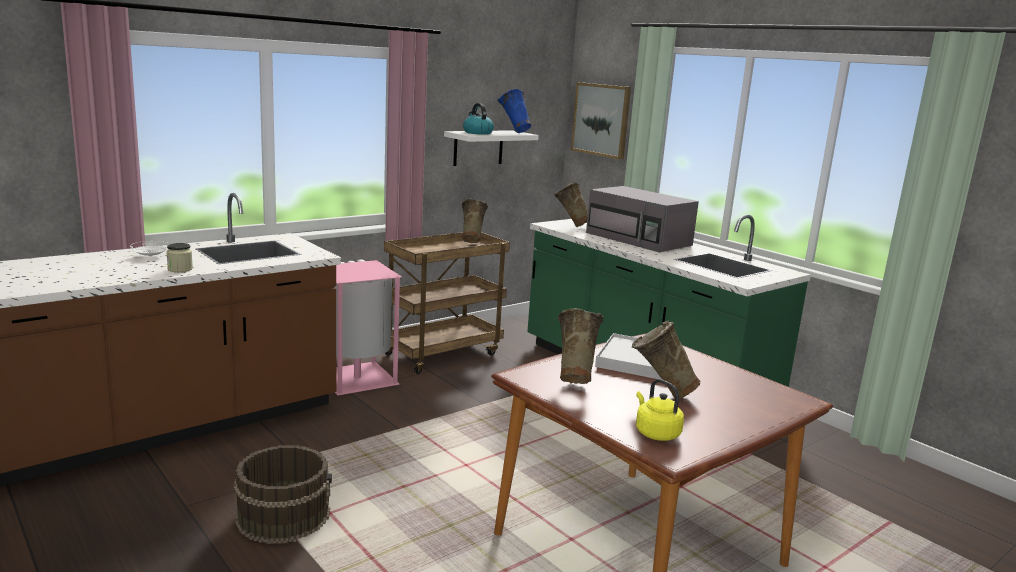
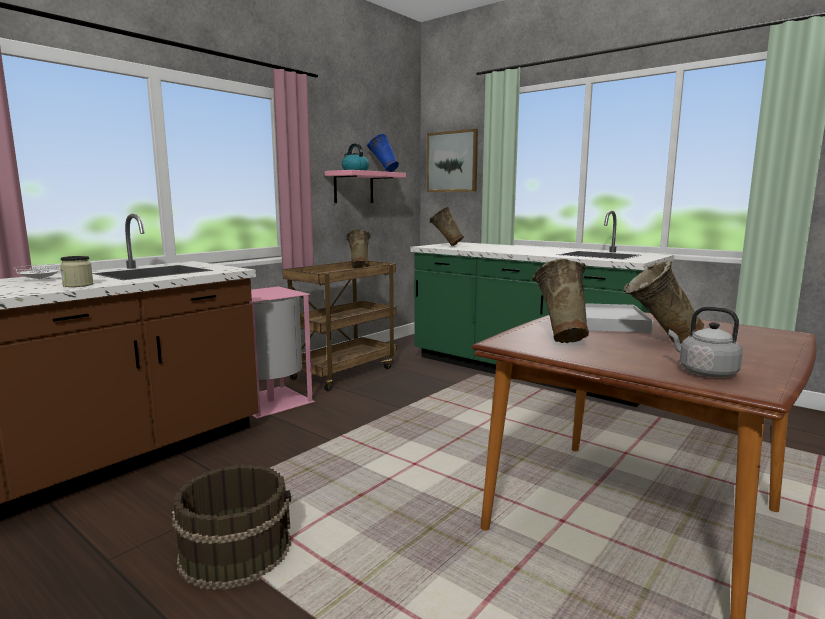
camera: 10 degrees left, 5 degrees down
(478, 147) = (353, 187): white shelf -> pink shelf
(639, 239) = (511, 248): grey microwave -> none
(655, 433) = (704, 372): yellow kettle -> grey kettle

